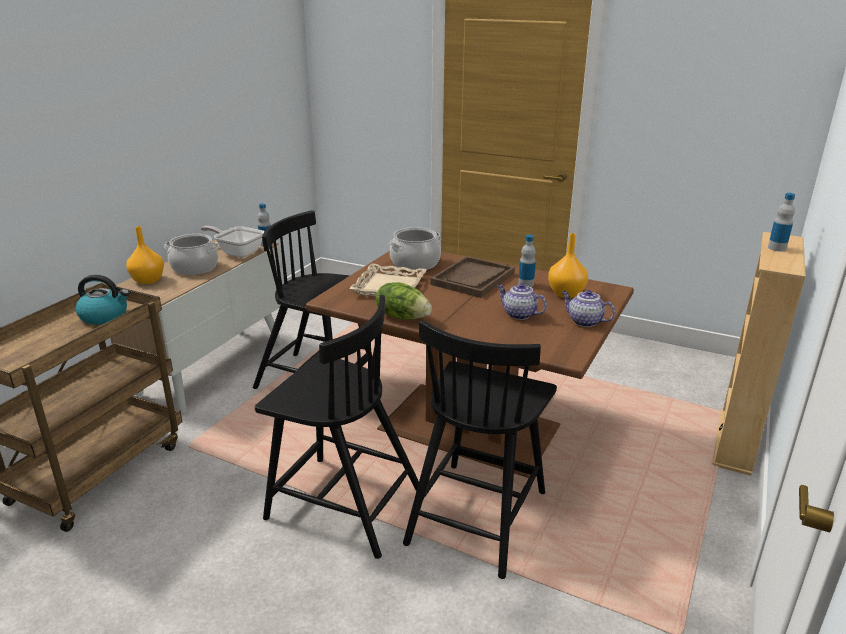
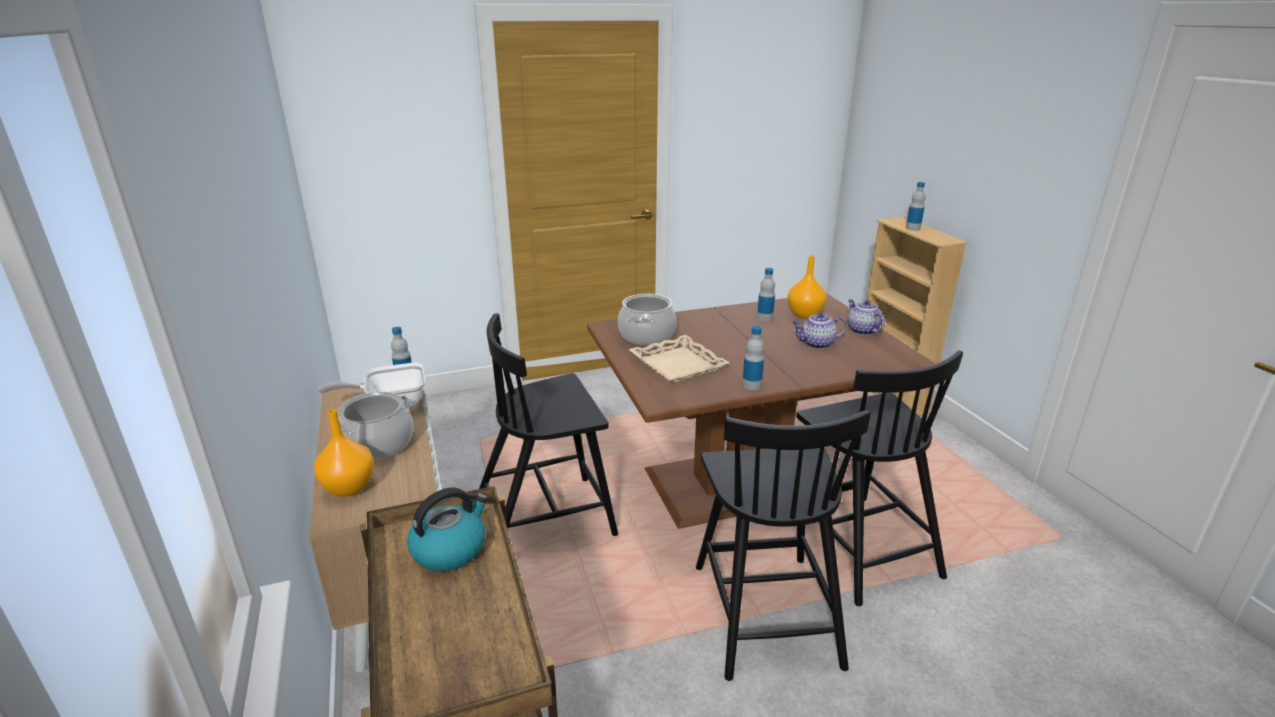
camera: 45 degrees left, 0 degrees up
(342, 504) = (765, 611): black chair -> black chair turned 105 degrees clockwise
(402, 317) = (751, 385): lettuce -> bottle
(473, 279) = (721, 330): brown tray -> none
(584, 321) = (861, 330): teapot -> teapot turned 75 degrees clockwise

